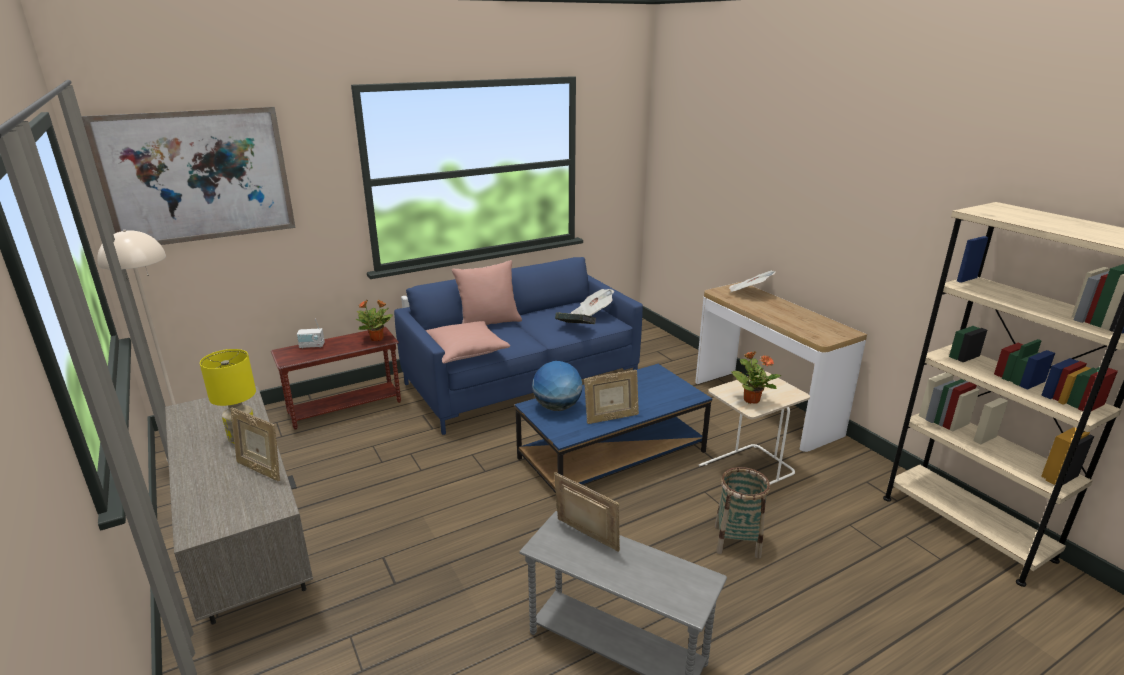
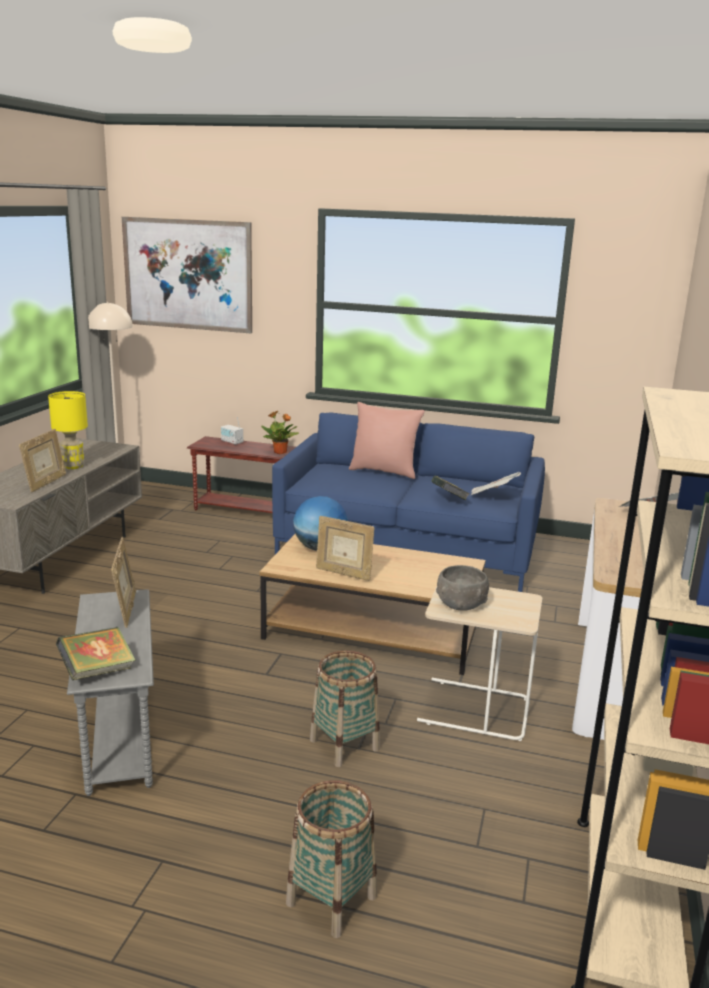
camera: 45 degrees right, 5 degrees down
(260, 470) = (46, 483): picture frame -> picture frame turned 150 degrees counterclockwise
(465, 351) = (322, 482): pink pillow -> none
(611, 454) = (372, 631): blue coffee table -> brown coffee table
(682, 597) = (97, 671): none -> book
(751, 400) = (461, 605): potted plant -> grey bowl
(896, 635) = (331, 900): none -> basket

